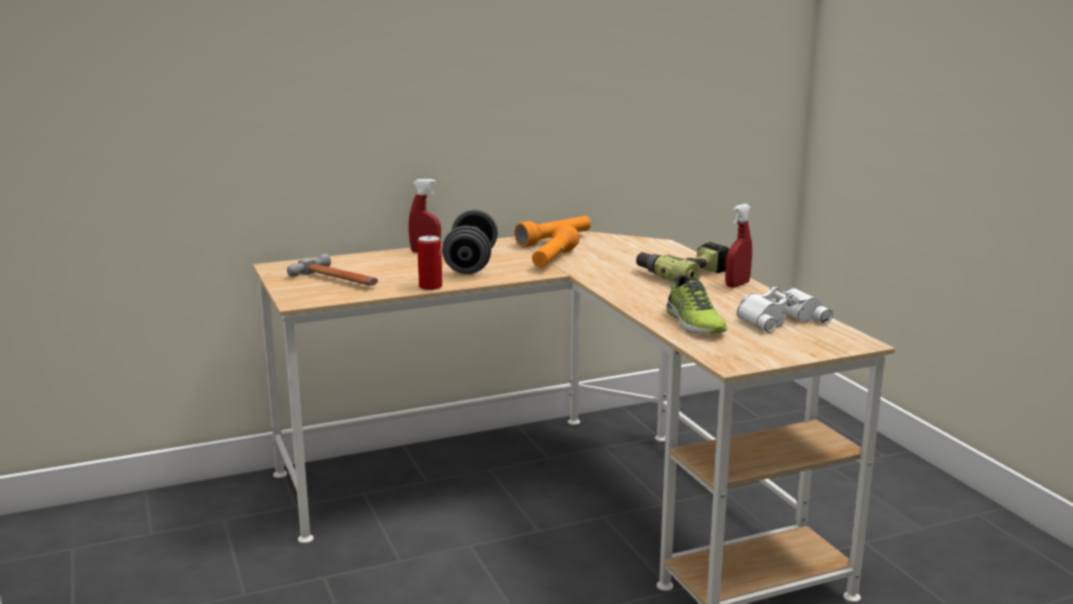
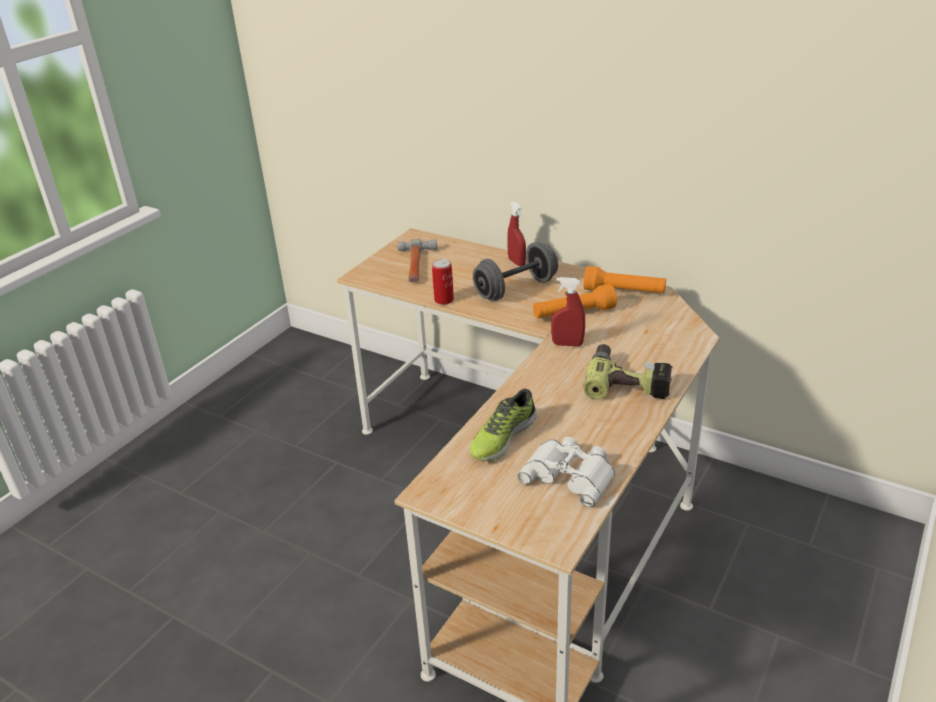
camera: 55 degrees right, 15 degrees up
(737, 285) = (634, 419): red spray bottle -> red spray bottle (567, 344)

